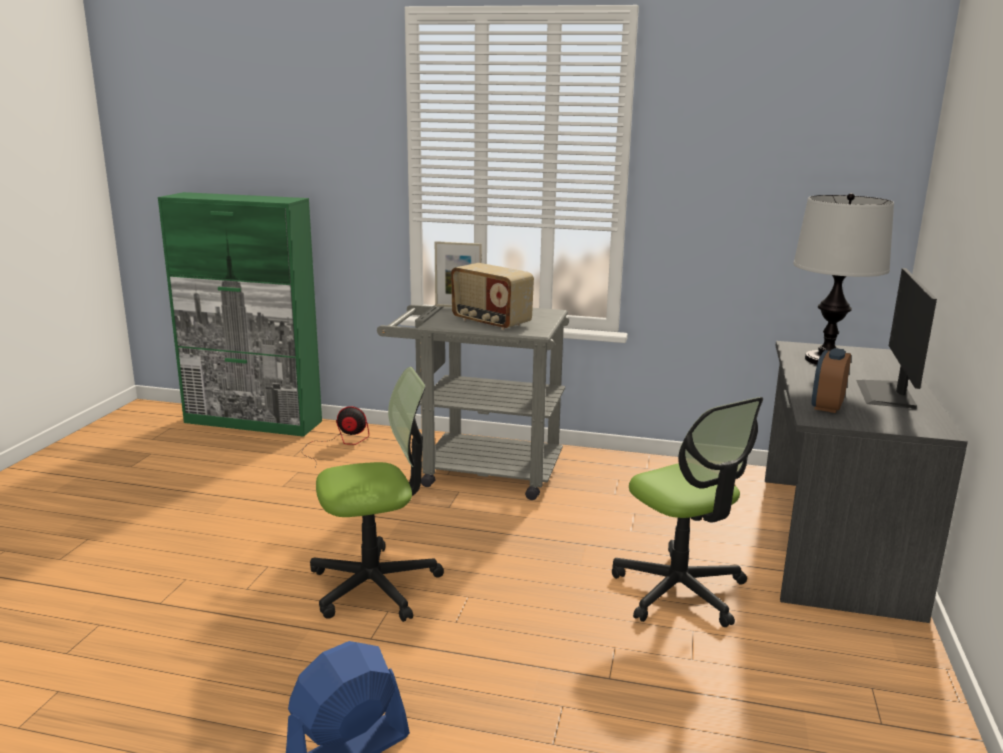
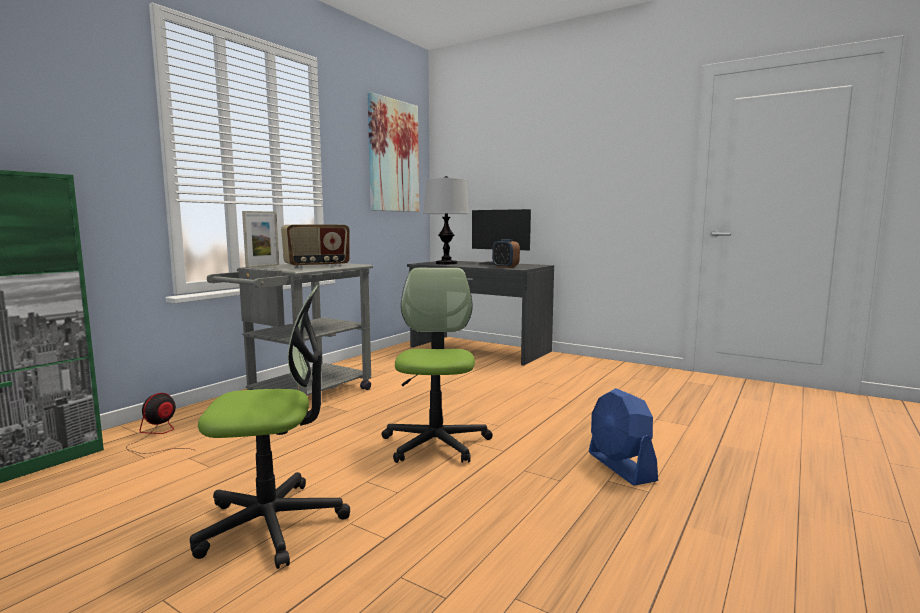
camera: 70 degrees left, 10 degrees down
(679, 591) = (502, 378): office chair -> office chair (272, 524)
(809, 143) = (393, 156): none -> picture

